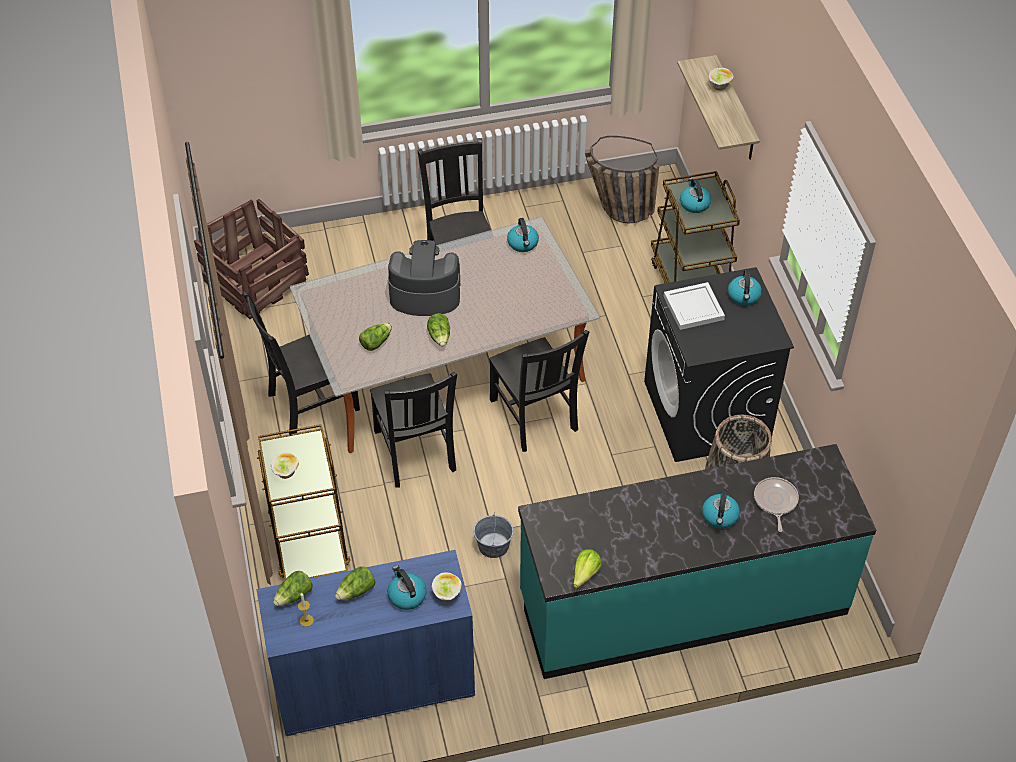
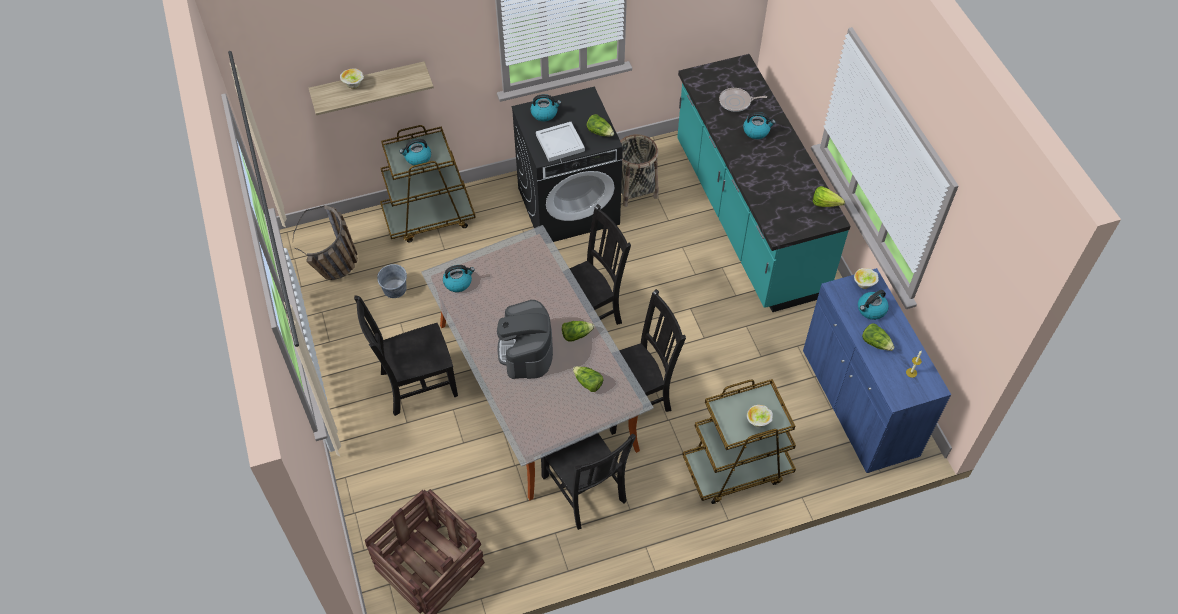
camera: 95 degrees left, 5 degrees up
(294, 596) = (891, 384): lettuce -> lettuce (600, 132)
(493, 545) = (717, 336): grey bucket -> grey bucket (394, 289)

